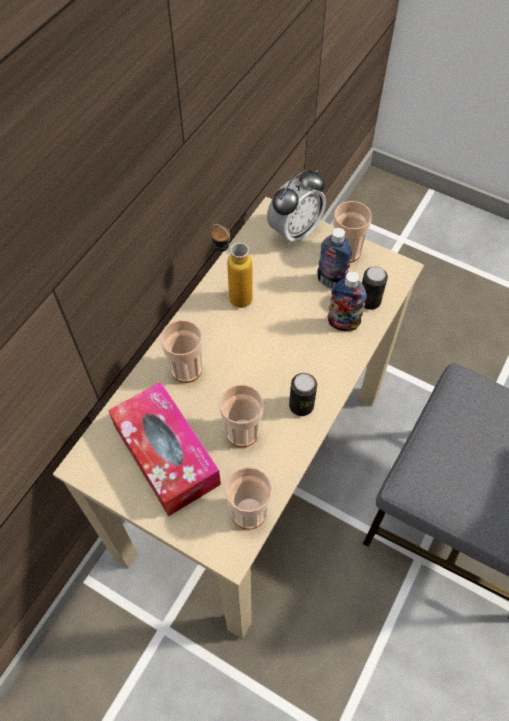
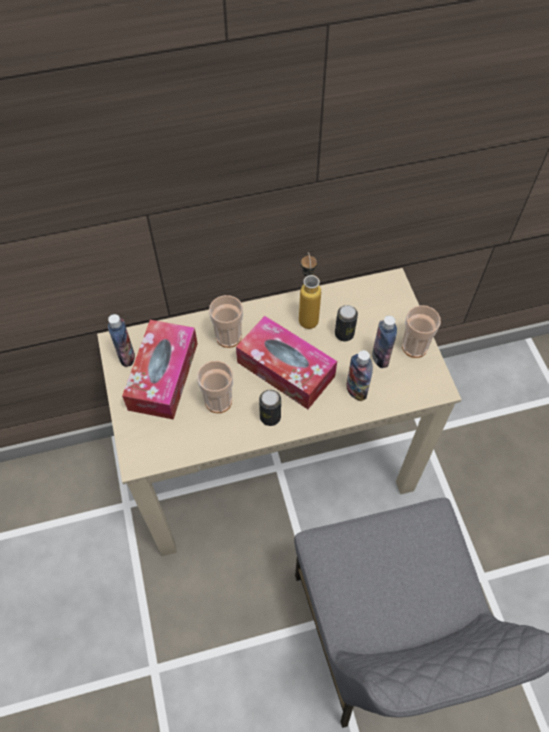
camera: 45 degrees right, 0 degrees up
(109, 468) = (126, 356): none -> bottle
(249, 512) = (171, 449): cup -> none
(268, 355) = (285, 369): none -> tissue box
(294, 231) = (394, 306): alarm clock -> none
(369, 301) = (391, 391): can -> can (344, 334)

